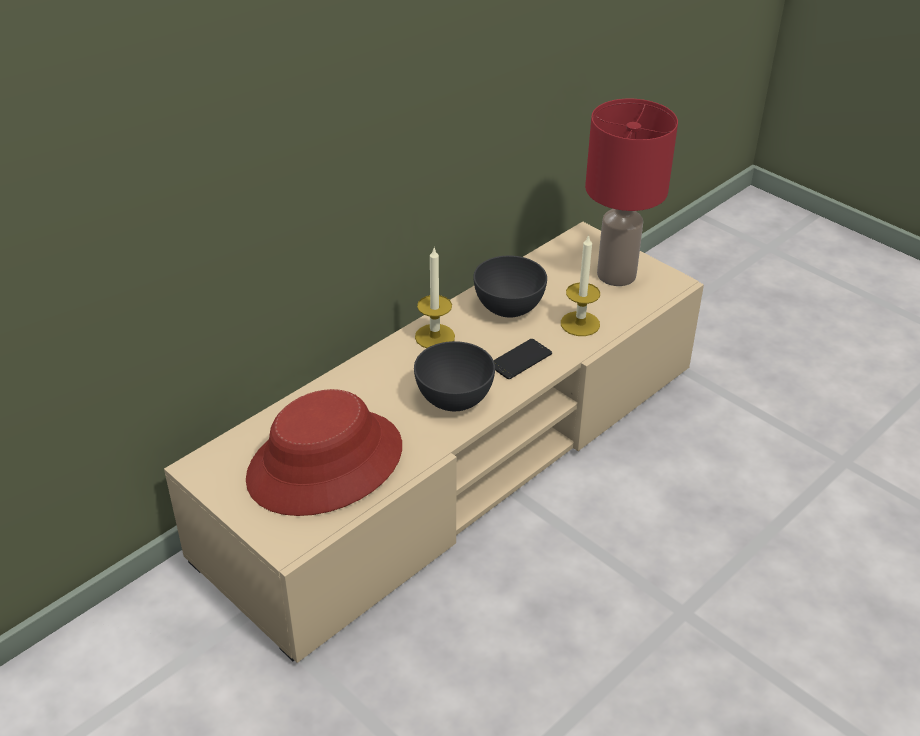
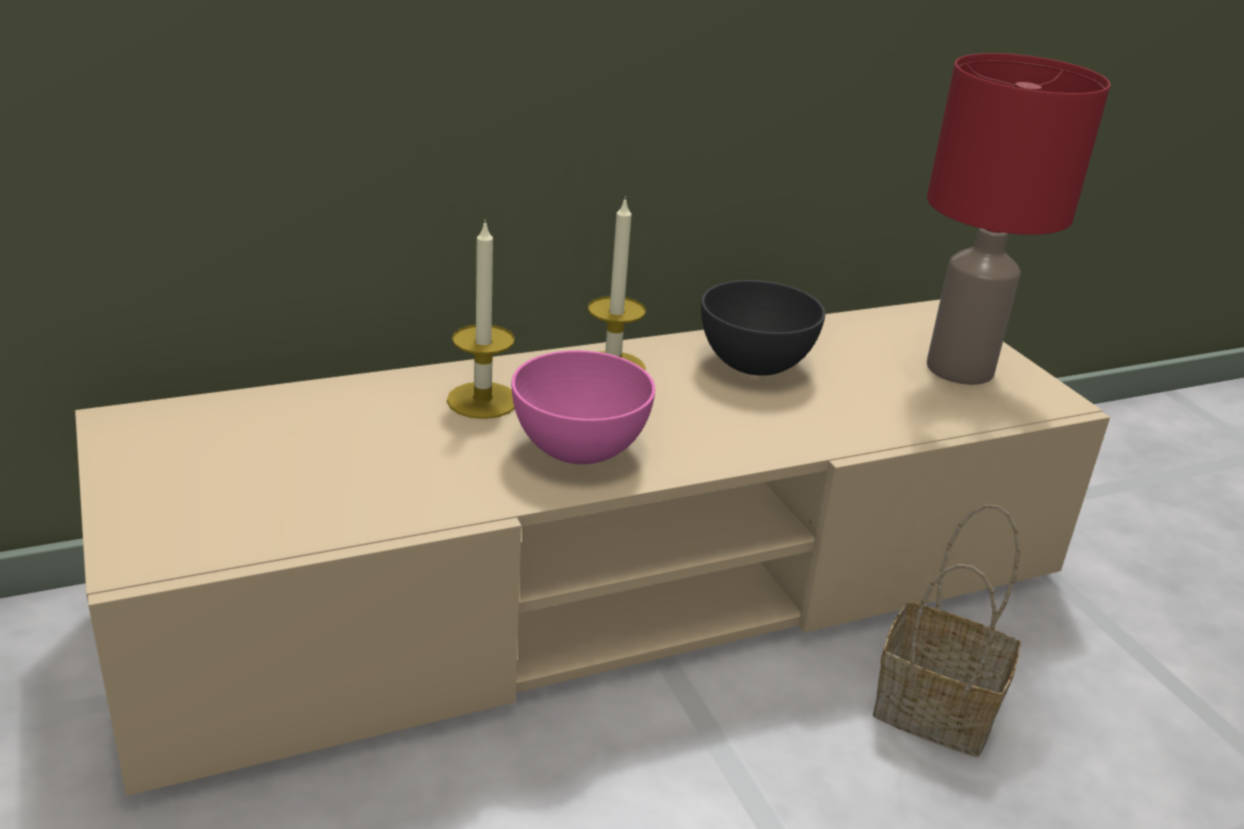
camera: 20 degrees right, 10 degrees down
(325, 464) = (305, 472): red hat -> none
(454, 399) = (579, 449): grey bowl -> pink bowl
(520, 359) = (727, 429): phone -> none
(580, 324) = (859, 411): candle -> candle (482, 400)
(660, 471) = (939, 711): none -> basket

